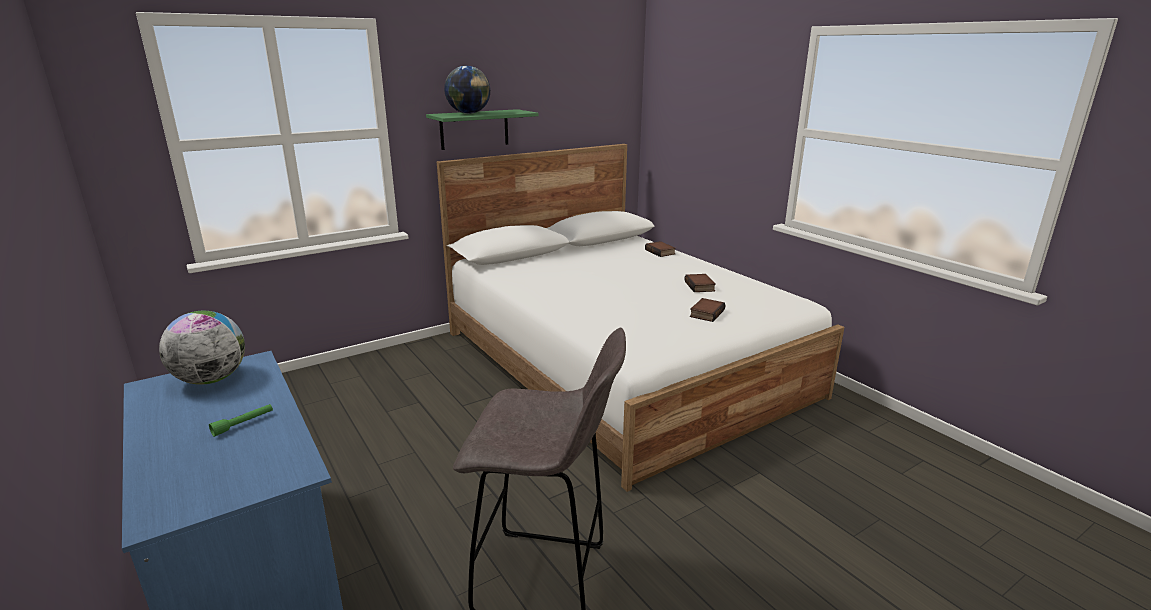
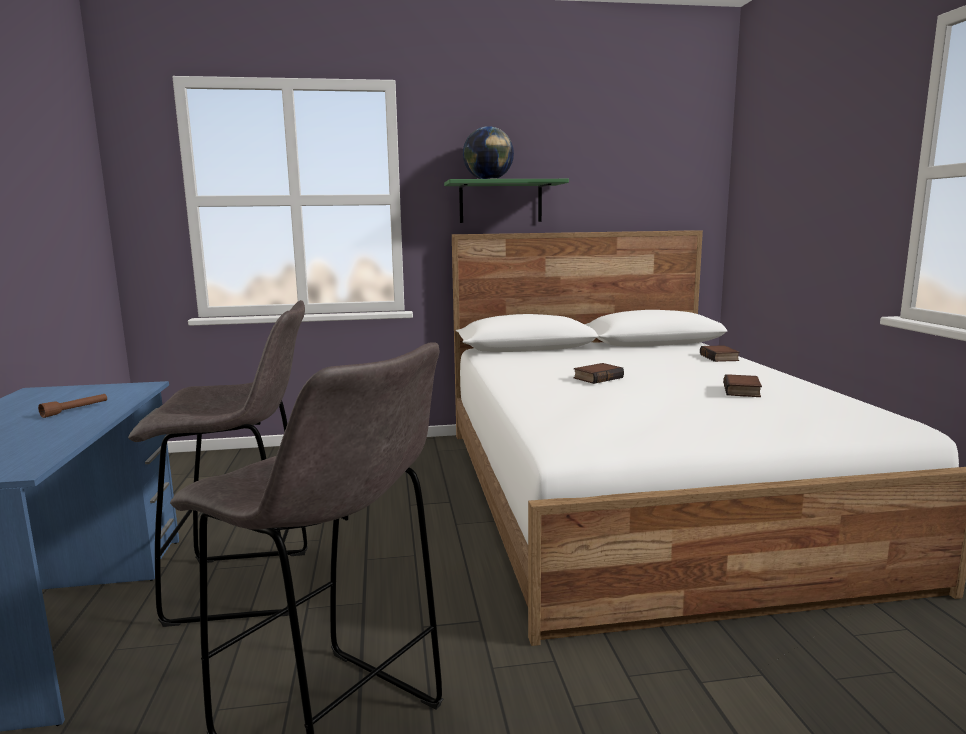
camera: 25 degrees right, 10 degrees down
(211, 379) = (86, 393): globe -> none
(238, 401) = (75, 410): none -> brown flashlight
(243, 424) = (48, 426): green flashlight -> none
(390, 504) = (246, 586): none -> grey stool
(706, 313) = (722, 415): book -> book (597, 377)

